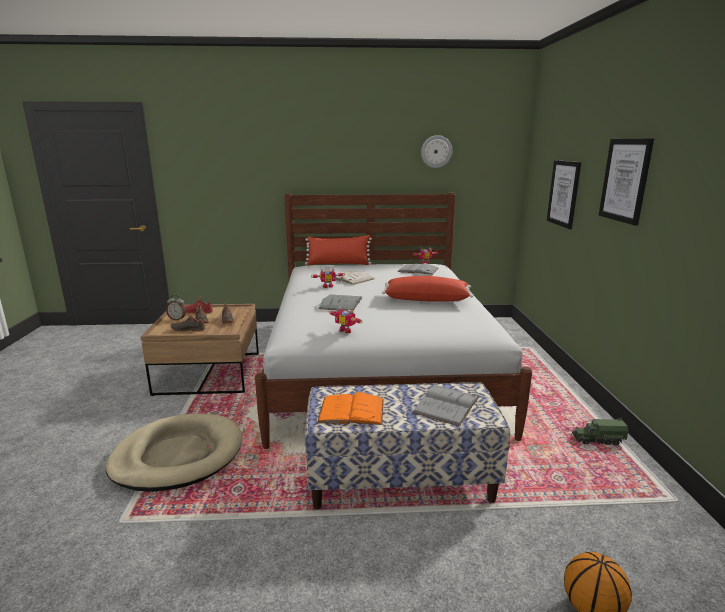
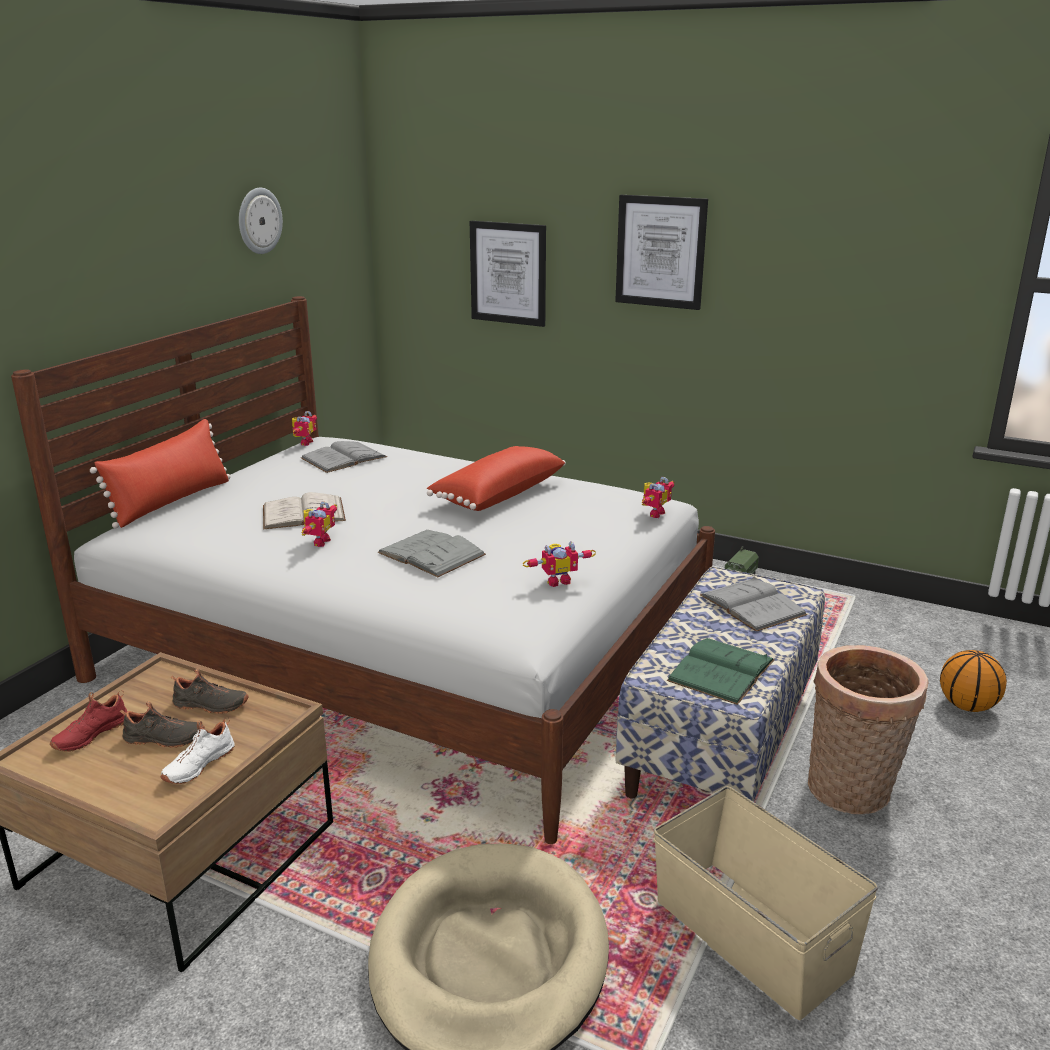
camera: 60 degrees left, 5 degrees up
(177, 319) = (99, 771): alarm clock -> none
(188, 329) = (198, 764): black shoe -> white shoe
(227, 536) = (751, 935): none -> beige storage box
(351, 410) = (721, 670): orange book -> green book
(396, 553) = (852, 792): none -> basket
(470, 335) = (653, 513): none -> toy robot

